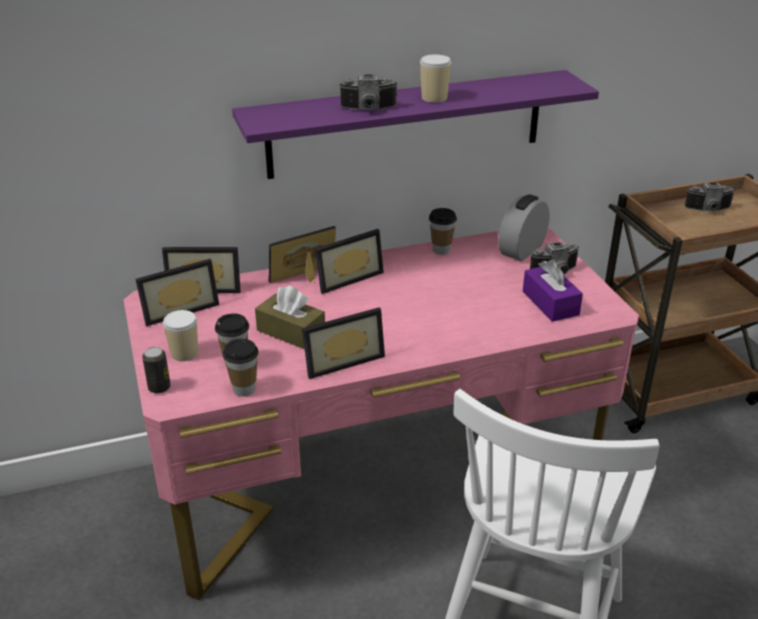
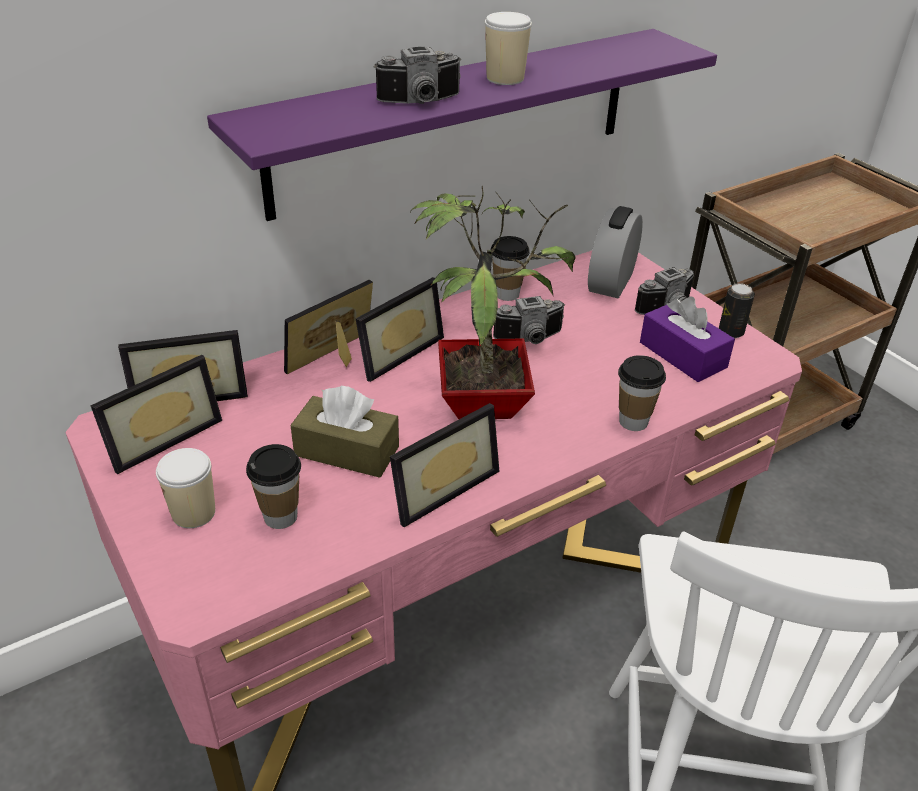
camera: 15 degrees left, 5 degrees up
(159, 387) = (171, 582): can -> can (731, 332)
(244, 389) = (310, 562): cup -> cup (633, 421)
(393, 314) = (482, 400): none -> potted plant
(709, 210) = (810, 204): camera -> camera (530, 340)

